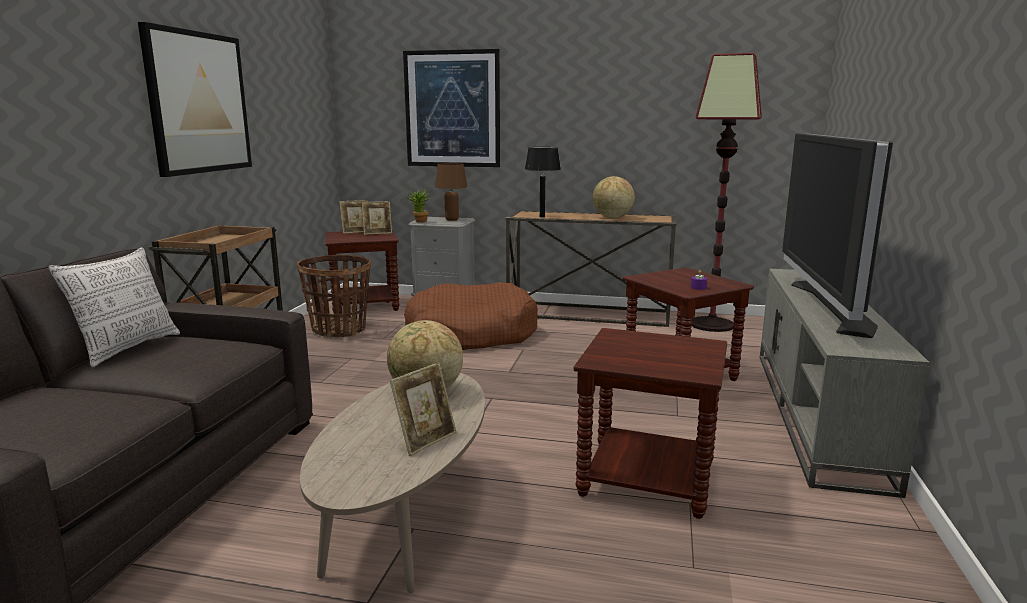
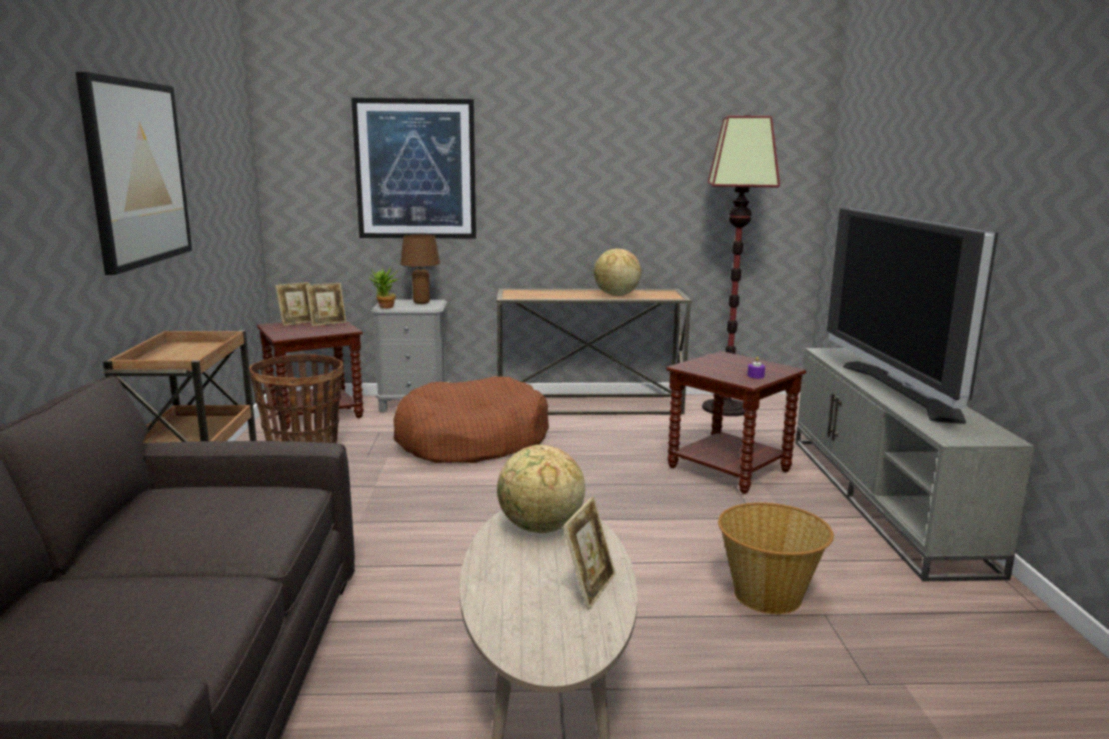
camera: 15 degrees left, 0 degrees up
(128, 348) = (135, 512): pillow -> none
(542, 217) = (537, 297): black table lamp -> none
(645, 481) = (768, 596): brown side table -> basket

